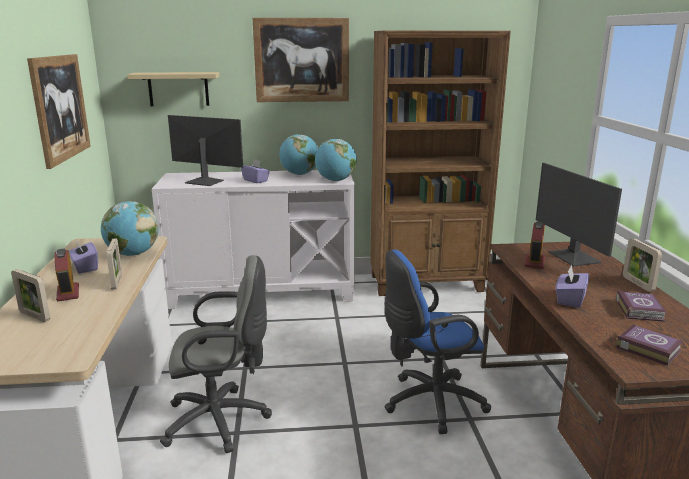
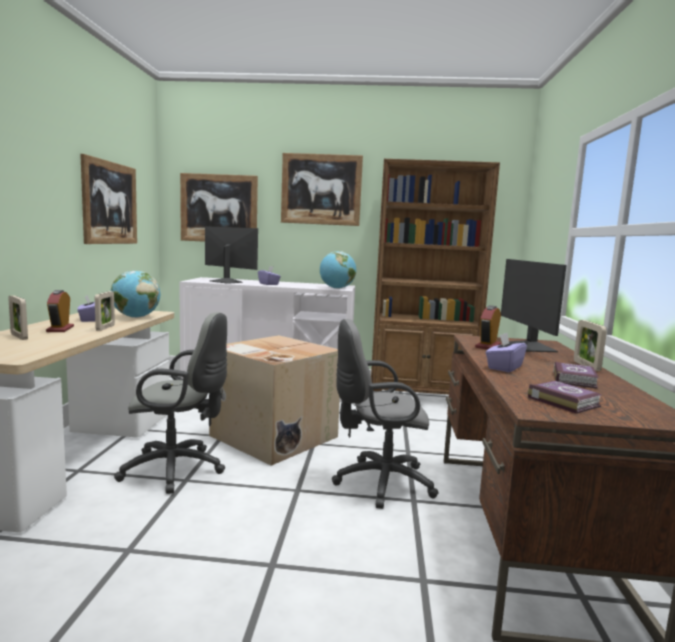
camera: 10 degrees right, 10 degrees down
(178, 89) = (219, 208): beige shelf -> picture
(298, 360) = (272, 436): none -> cardboard box
(299, 174) = (309, 284): globe -> none
(429, 403) = (378, 482): blue office chair -> grey office chair

